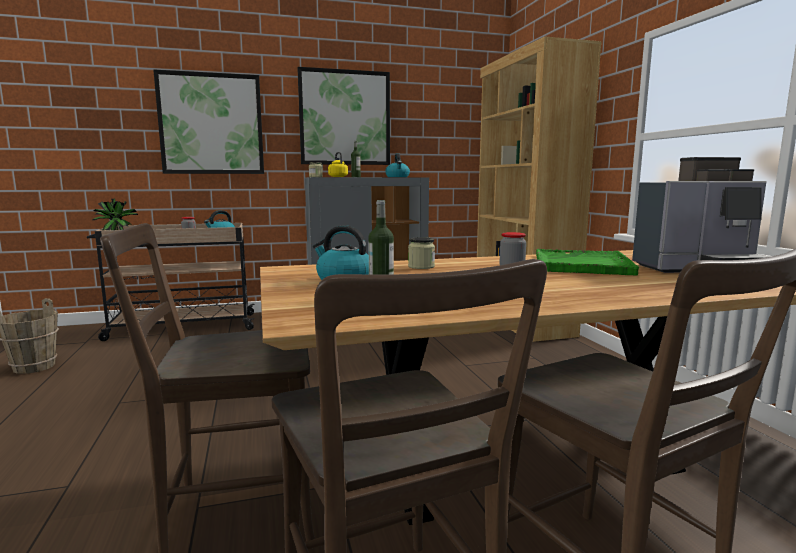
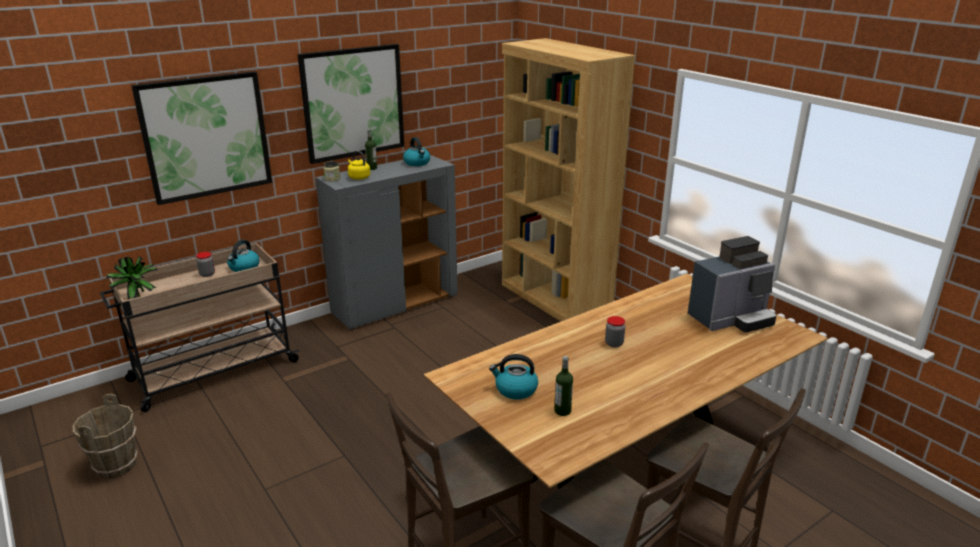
camera: 20 degrees left, 15 degrees up
(421, 266) = (547, 350): jar -> none
(581, 264) = (654, 323): green tray -> none

